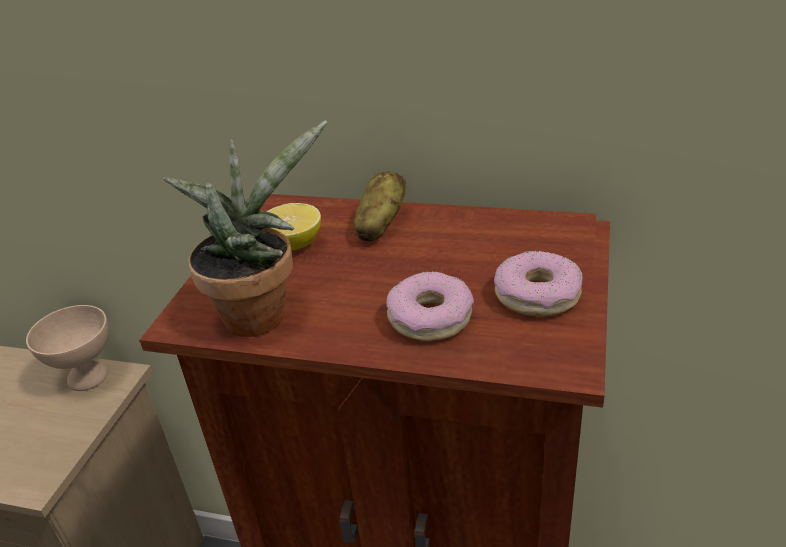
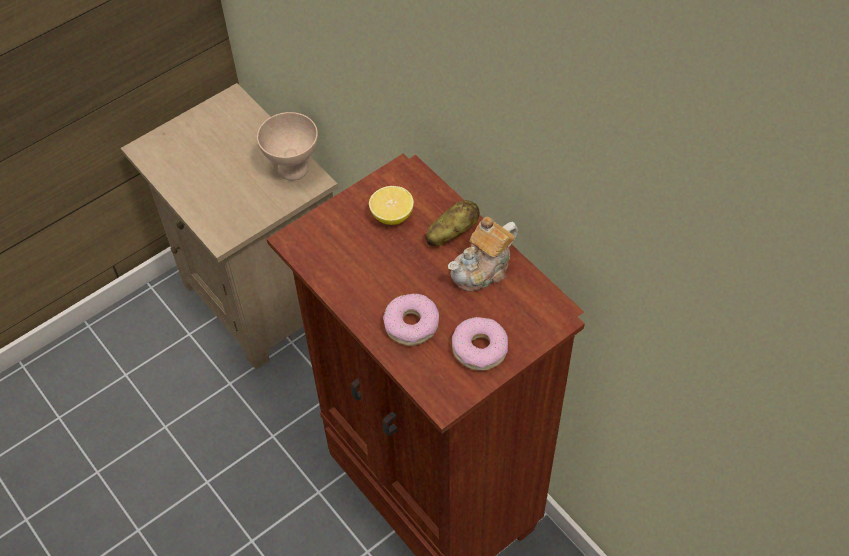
camera: 35 degrees right, 20 degrees up
(260, 312) = (334, 260): potted plant -> none
(451, 234) = (483, 269): none -> teapot

